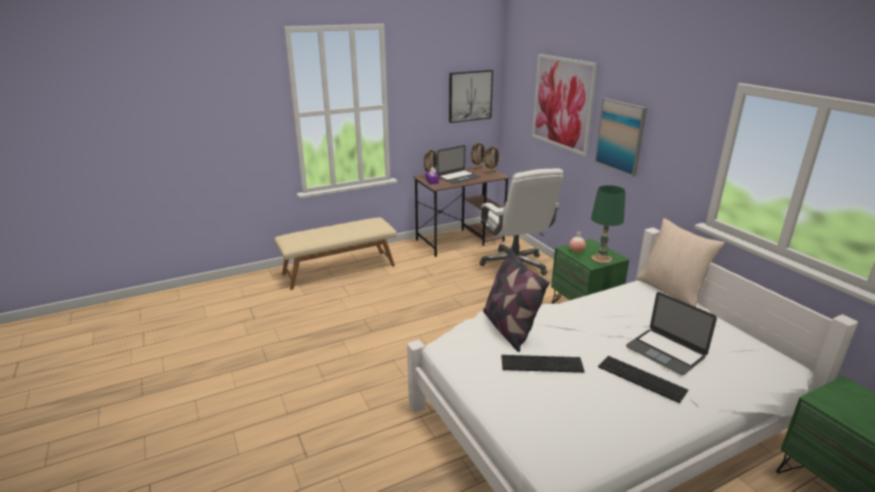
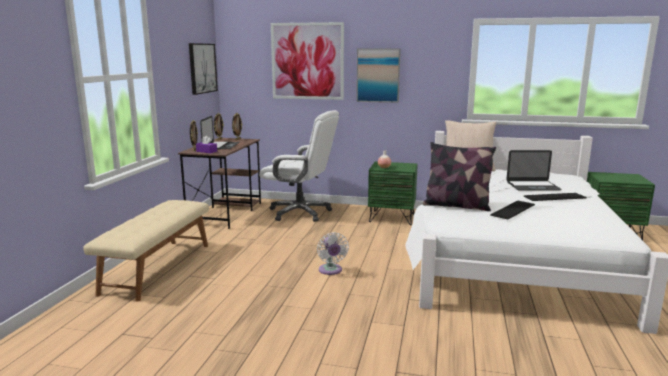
camera: 50 degrees left, 10 degrees down
(422, 333) = (331, 271): none -> white fan
(601, 258) = (405, 166): green table lamp -> none

